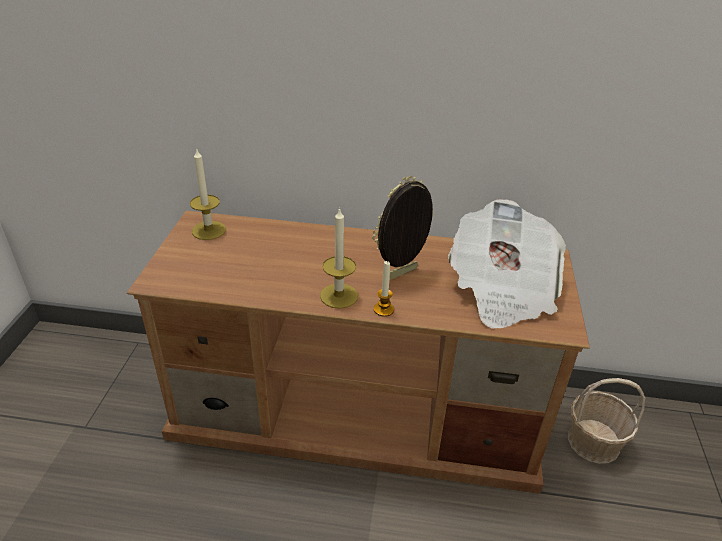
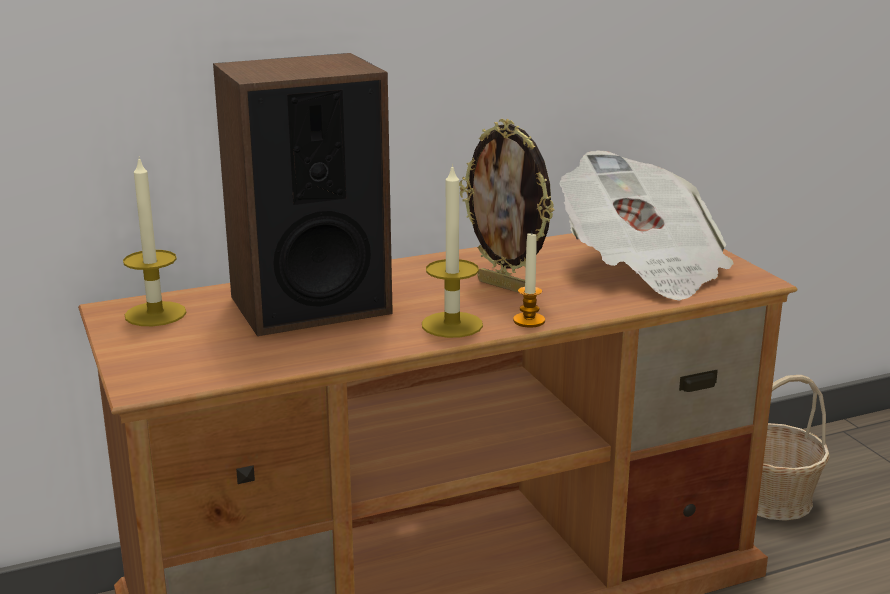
camera: 30 degrees left, 15 degrees down
(284, 251) = (309, 305): none -> speaker
(401, 275) = (506, 286): picture frame -> picture frame turned 75 degrees counterclockwise

